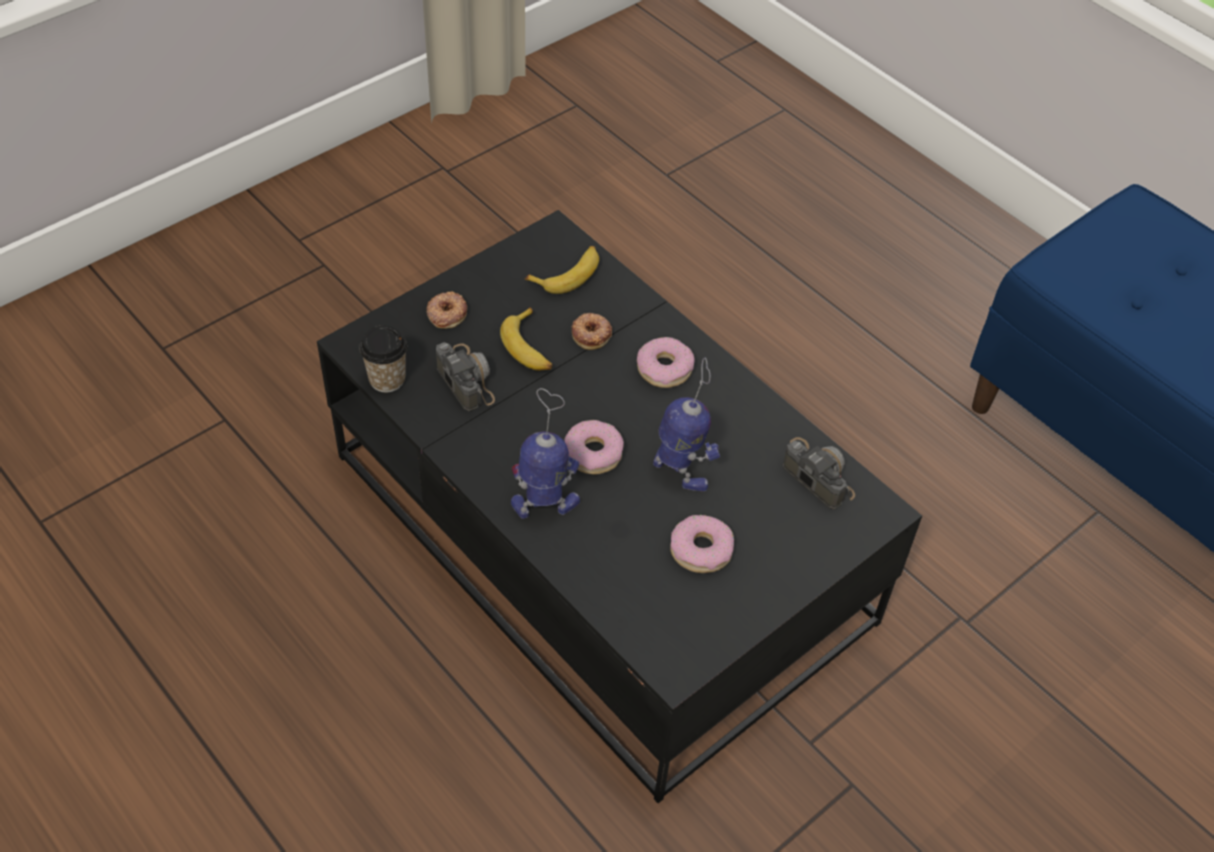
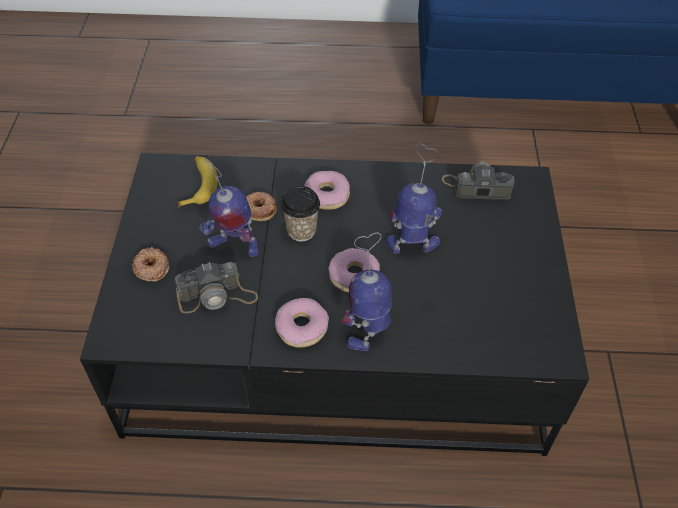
camera: 45 degrees left, 0 degrees up
(387, 379) = (166, 341): cup -> cup (301, 230)
(465, 377) = (217, 296): camera -> camera turned 150 degrees clockwise
(529, 347) = (233, 246): banana -> toy robot
(701, 550) = (482, 278): donut -> donut (302, 327)

